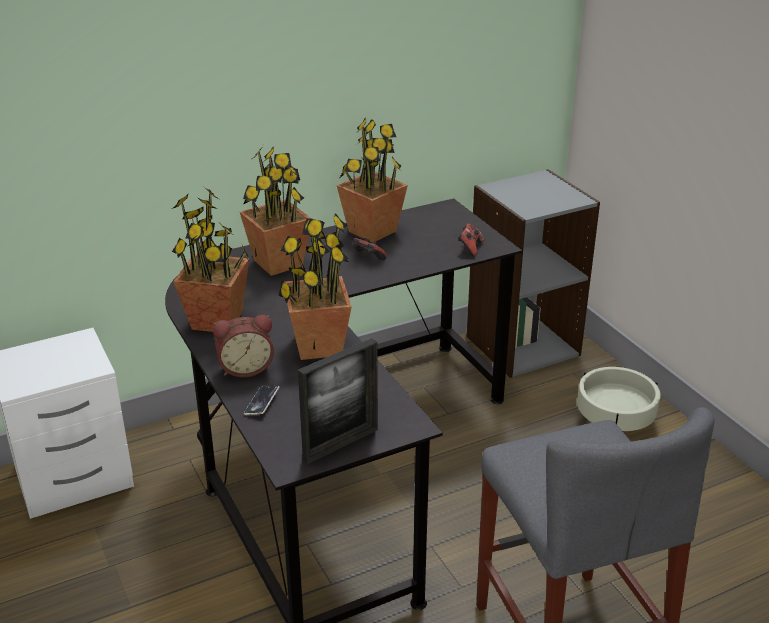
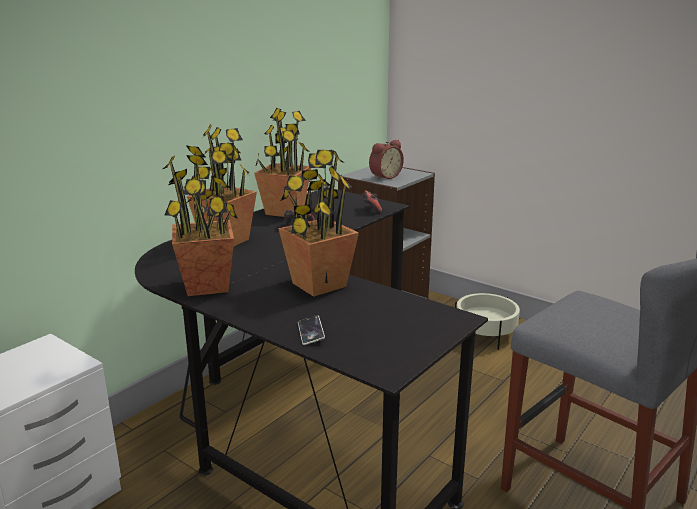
camera: 25 degrees left, 10 degrees down
(245, 368) = (268, 312): alarm clock -> alarm clock (384, 177)
(340, 444) = (416, 345): picture frame -> none

